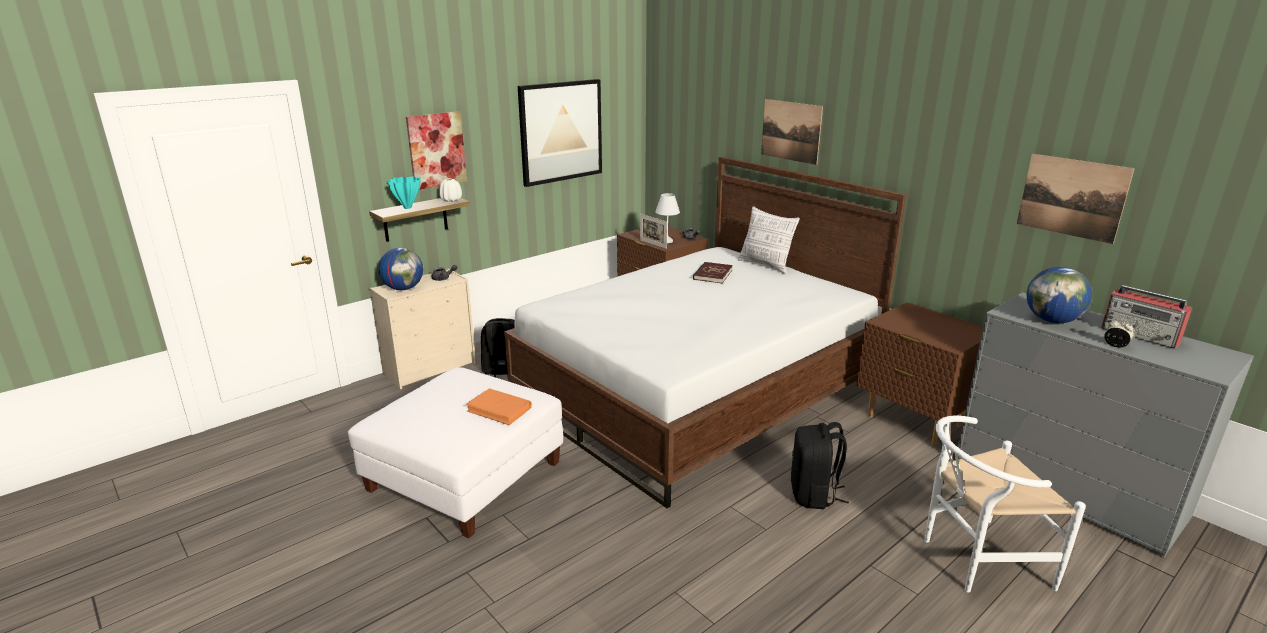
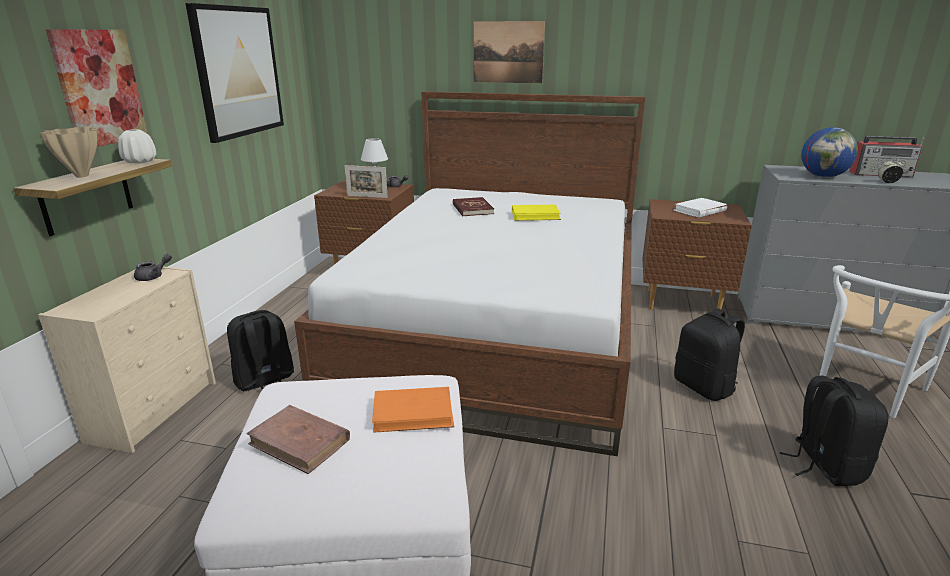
camera: 35 degrees left, 0 degrees up
(403, 288) = (104, 302): globe -> none
(407, 208) = (81, 176): turquoise vase -> beige vase
(428, 402) = (300, 442): none -> brown book
(754, 293) = (535, 215): none -> yellow book
(765, 265) = (502, 193): pillow -> none
(825, 588) = (825, 465): none -> black backpack
(933, 326) = (699, 210): none -> white book
(1072, 197) = (800, 74): picture -> none

